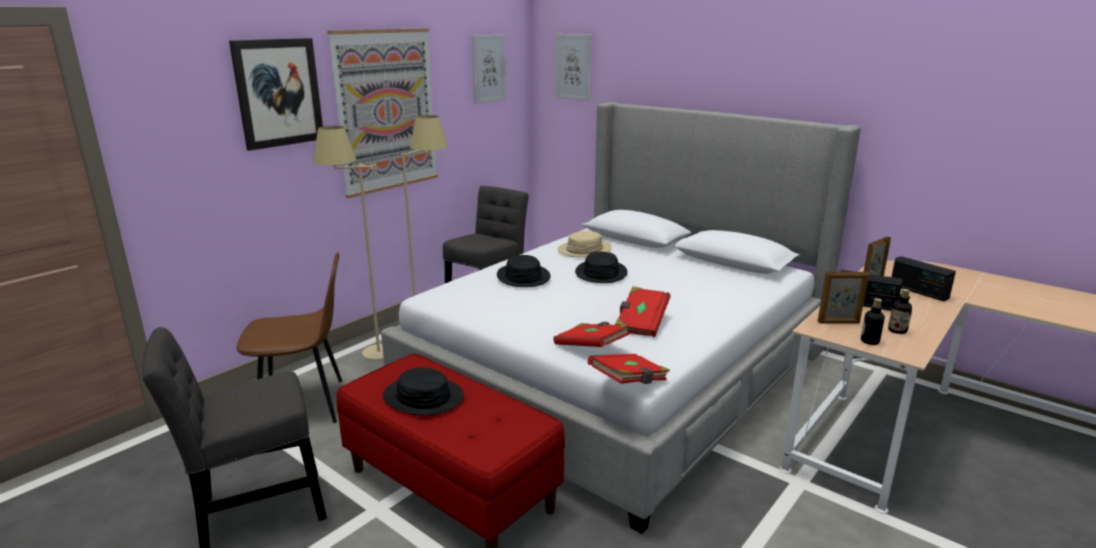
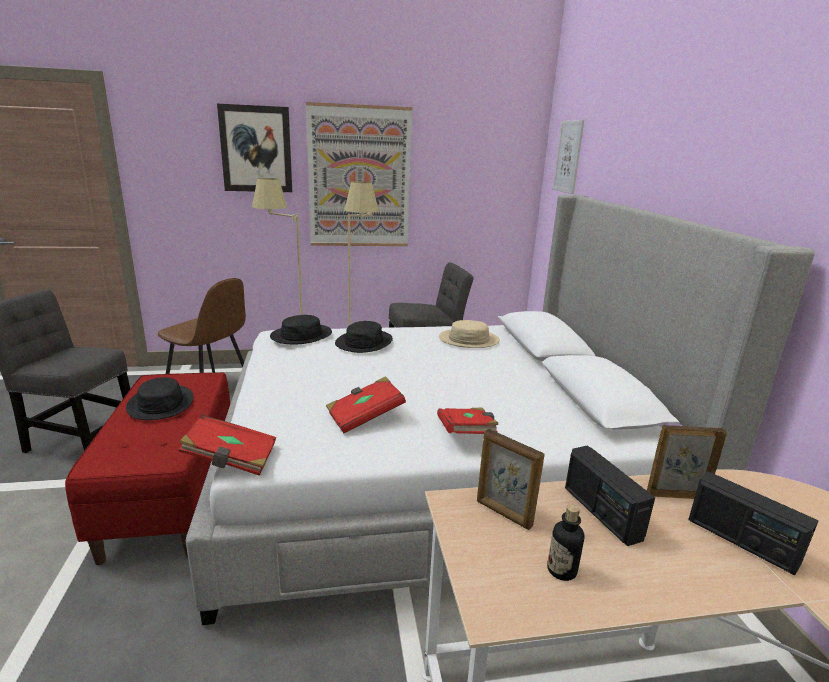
camera: 40 degrees right, 0 degrees up
(488, 68) = (485, 153): picture -> none
(591, 347) = (277, 417): red book -> red book (466, 434)
(600, 273) = (434, 362): black hat -> black hat (301, 335)
(869, 341) = (484, 559): bottle -> none
(918, 291) = (741, 541): radio -> radio turned 45 degrees counterclockwise

